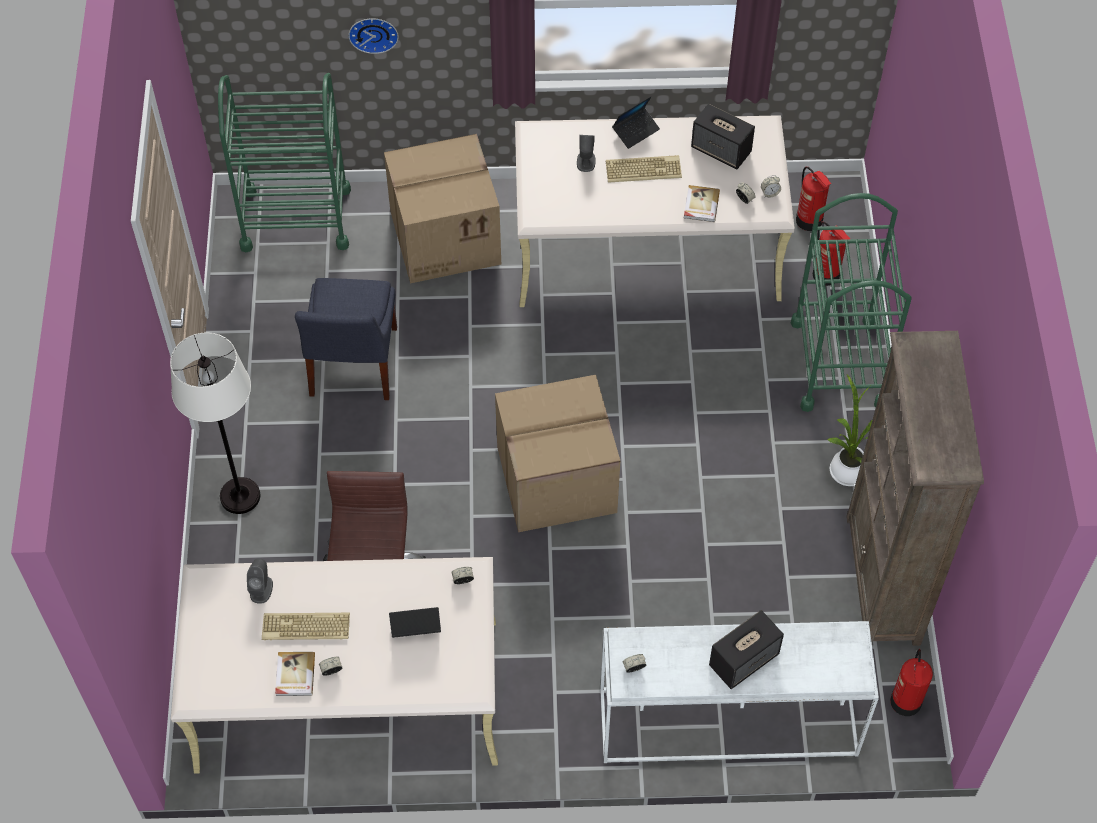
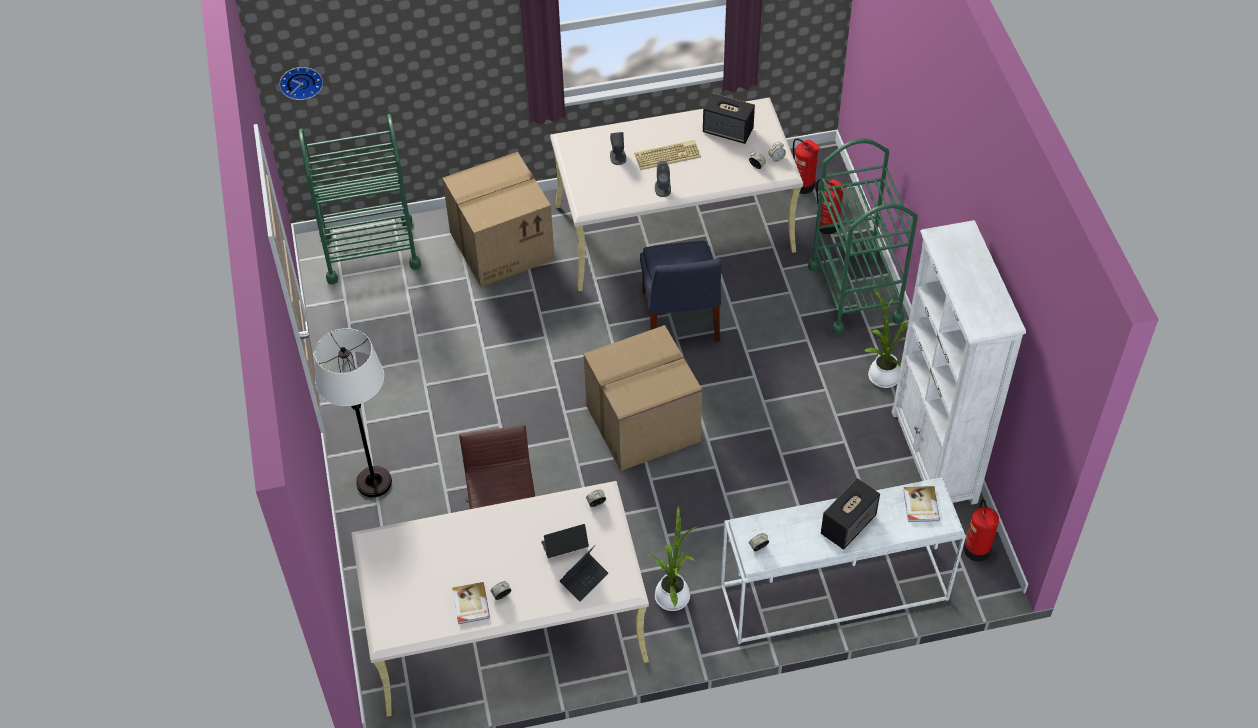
camera: 10 degrees left, 5 degrees down
(261, 589) = (424, 539): grey speaker -> grey speaker (662, 188)
(305, 628) = (470, 565): keyboard -> none
(352, 366) = (446, 361): blue chair -> blue chair (680, 319)
(373, 33) = (424, 73): wall clock -> wall clock (300, 81)
(544, 690) = (673, 594): none -> potted plant
(636, 131) = (653, 126): laptop -> laptop (584, 579)
(700, 205) = (722, 176): book -> book (920, 505)
(882, 580) = (934, 457): brown bookcase -> white bookcase

